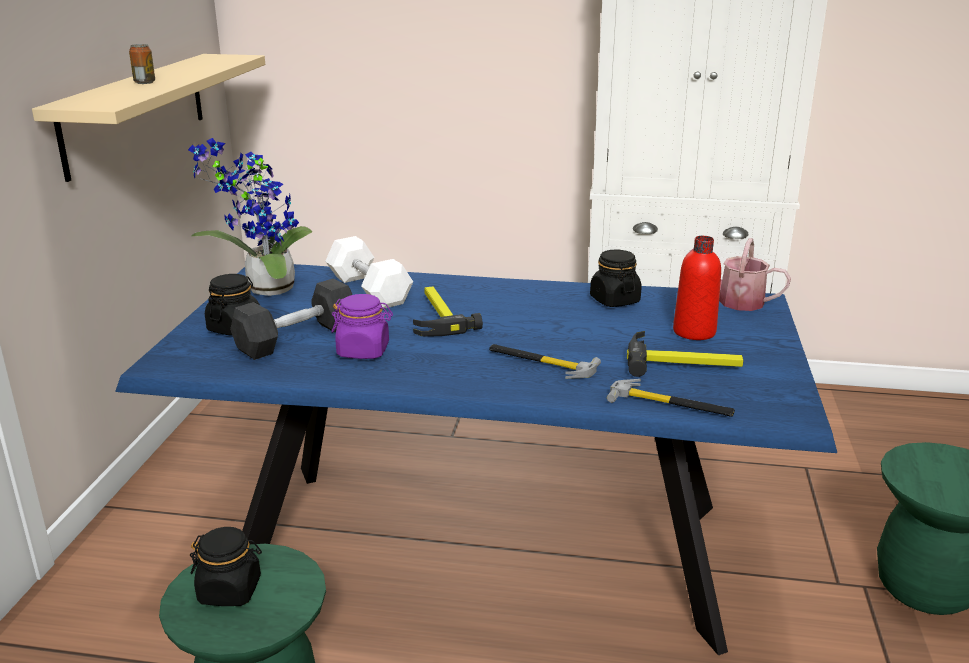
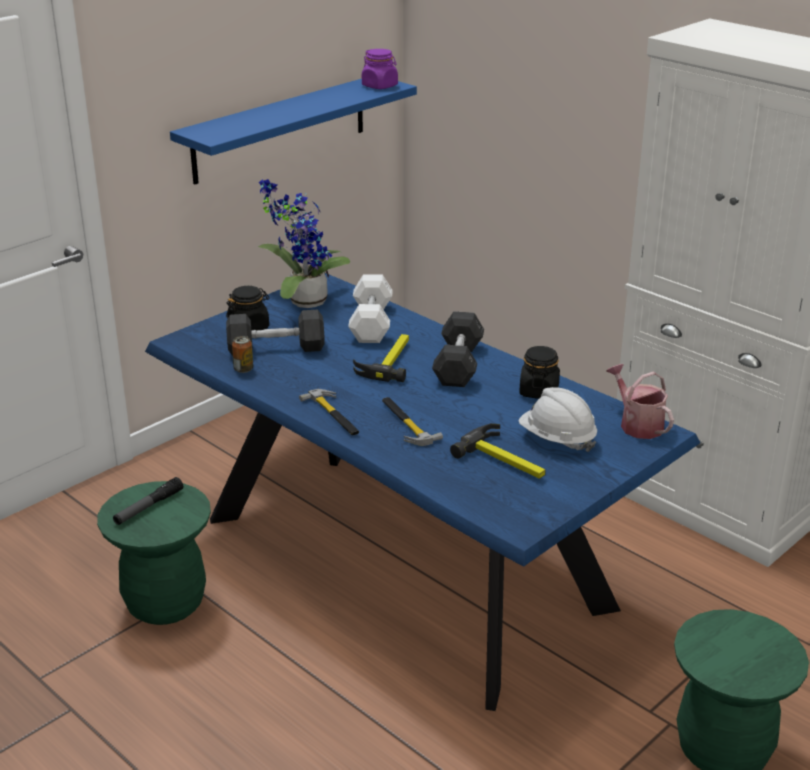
camera: 35 degrees right, 5 degrees up
(136, 112) = (280, 129): beige shelf -> blue shelf
(145, 82) = (275, 112): can -> can (243, 369)
(230, 590) = (148, 507): black jar -> flashlight
(363, 351) = (304, 373): purple jar -> purple jar (380, 86)
(508, 300) = (458, 364): none -> grey dumbbell
(671, 404) = (447, 486): hammer -> hammer (334, 415)
(694, 332) = (557, 439): red bottle -> white hard hat

